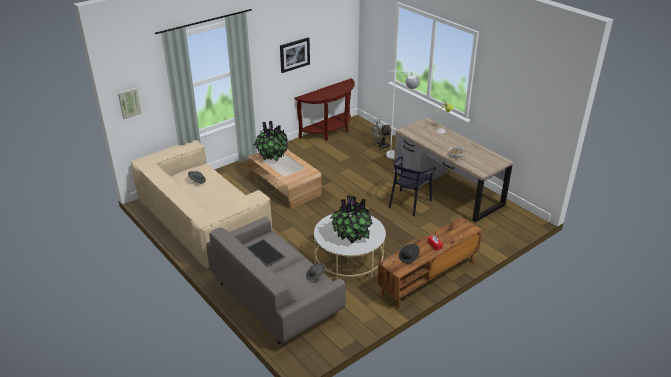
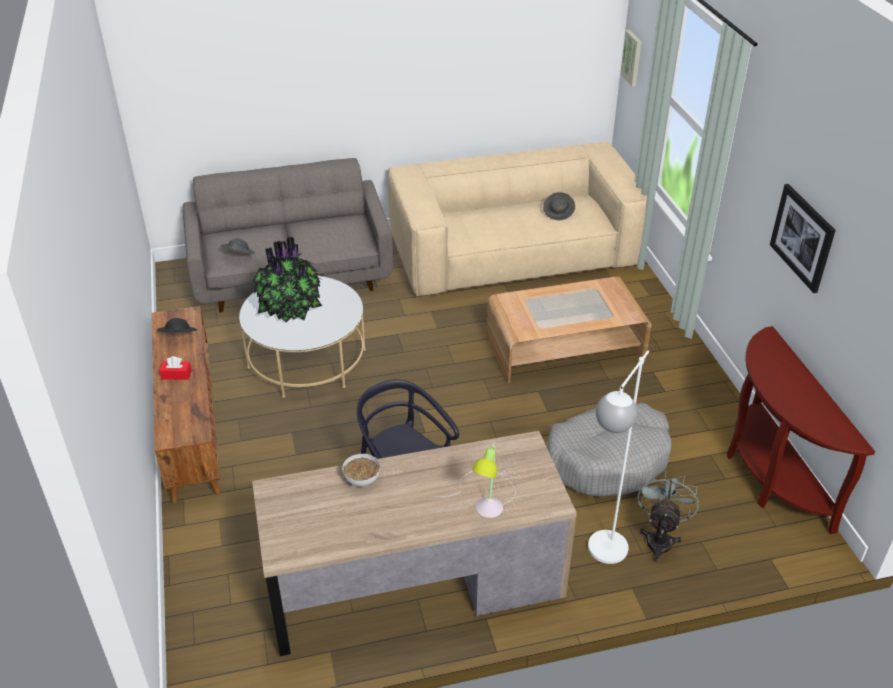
camera: 115 degrees right, 5 degrees up
(266, 252) = (323, 229): tray -> none
(271, 156) = (603, 301): potted plant -> none
(349, 163) = (607, 459): none -> grey dog bed

